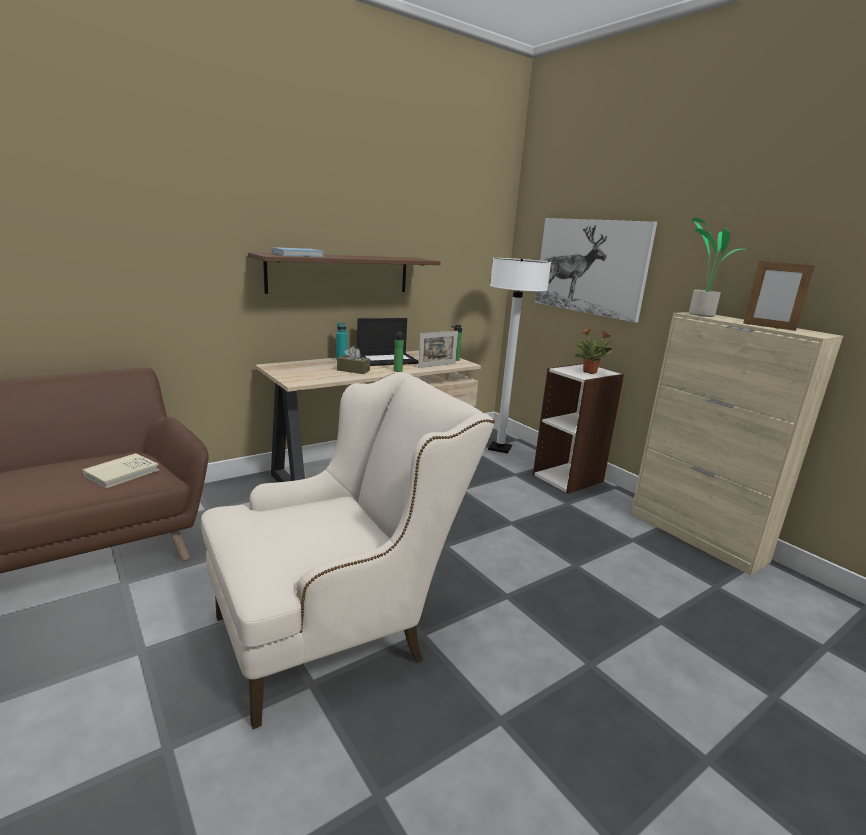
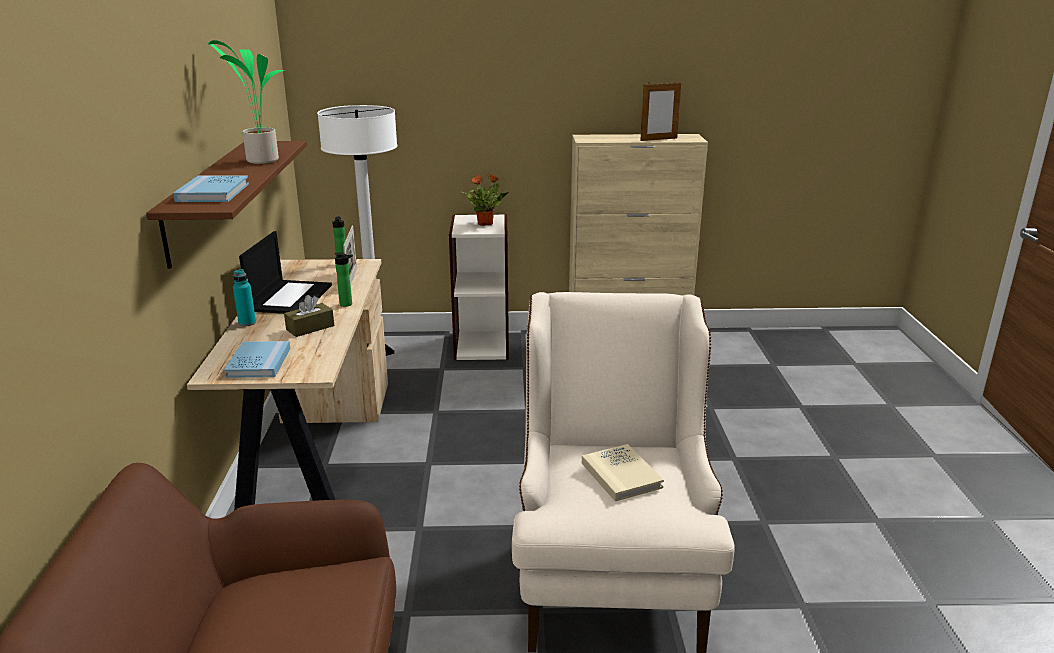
camera: 55 degrees left, 5 degrees up
(122, 473) = (313, 602): beige book -> beige book (621, 475)
(295, 370) = (259, 362): none -> blue book
(590, 266) = (428, 103): picture -> none
(700, 314) = (593, 139): potted plant -> potted plant (260, 160)

